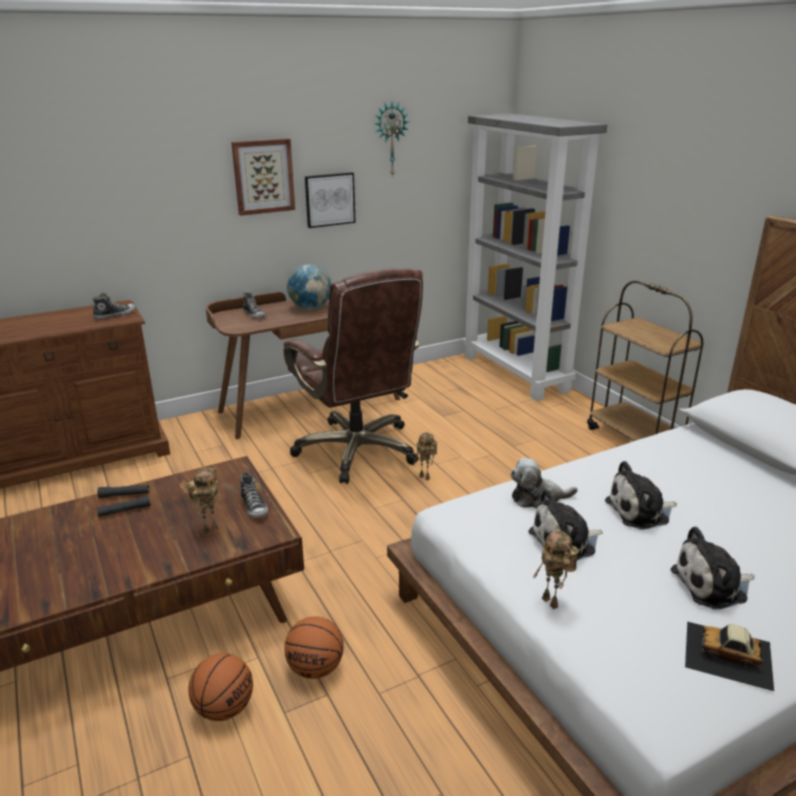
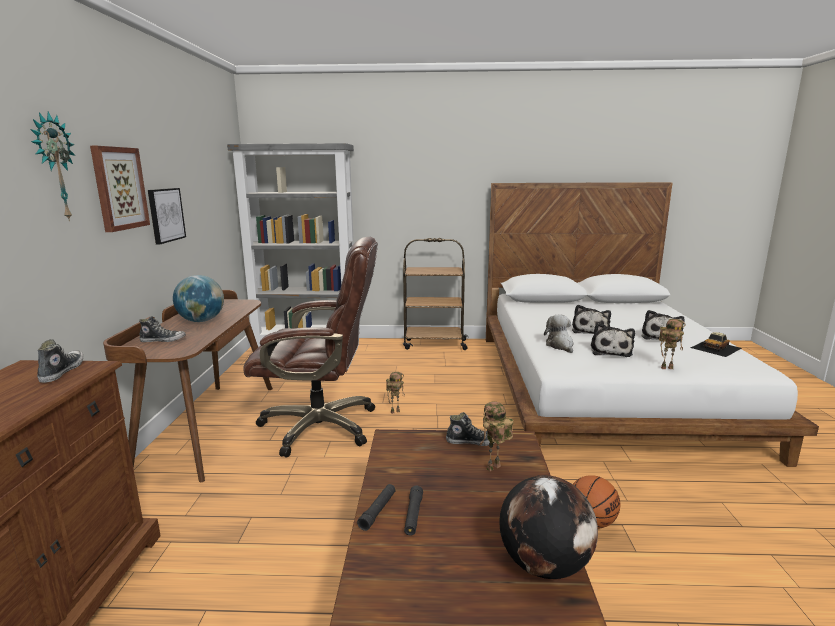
camera: 60 degrees left, 10 degrees down
(83, 583) = (544, 564): none -> globe
(210, 530) = (494, 469): toy robot -> toy robot turned 105 degrees counterclockwise
(224, 708) = (623, 586): basketball -> none
(390, 139) = (192, 158): wall clock -> wall clock (54, 167)
(538, 499) = (560, 346): plush toy -> plush toy turned 150 degrees clockwise

